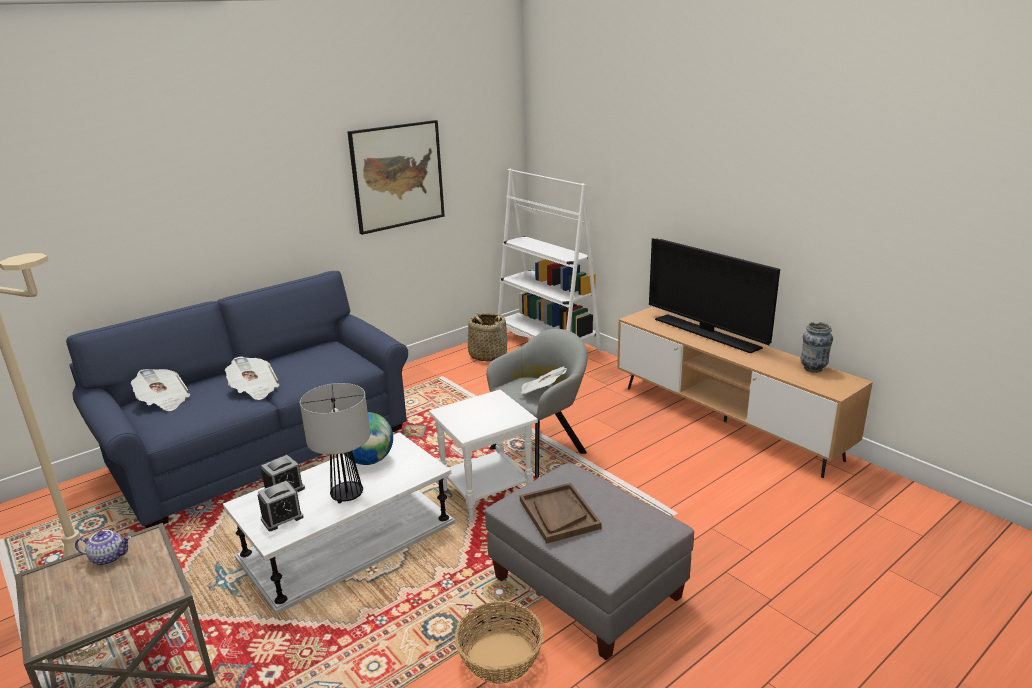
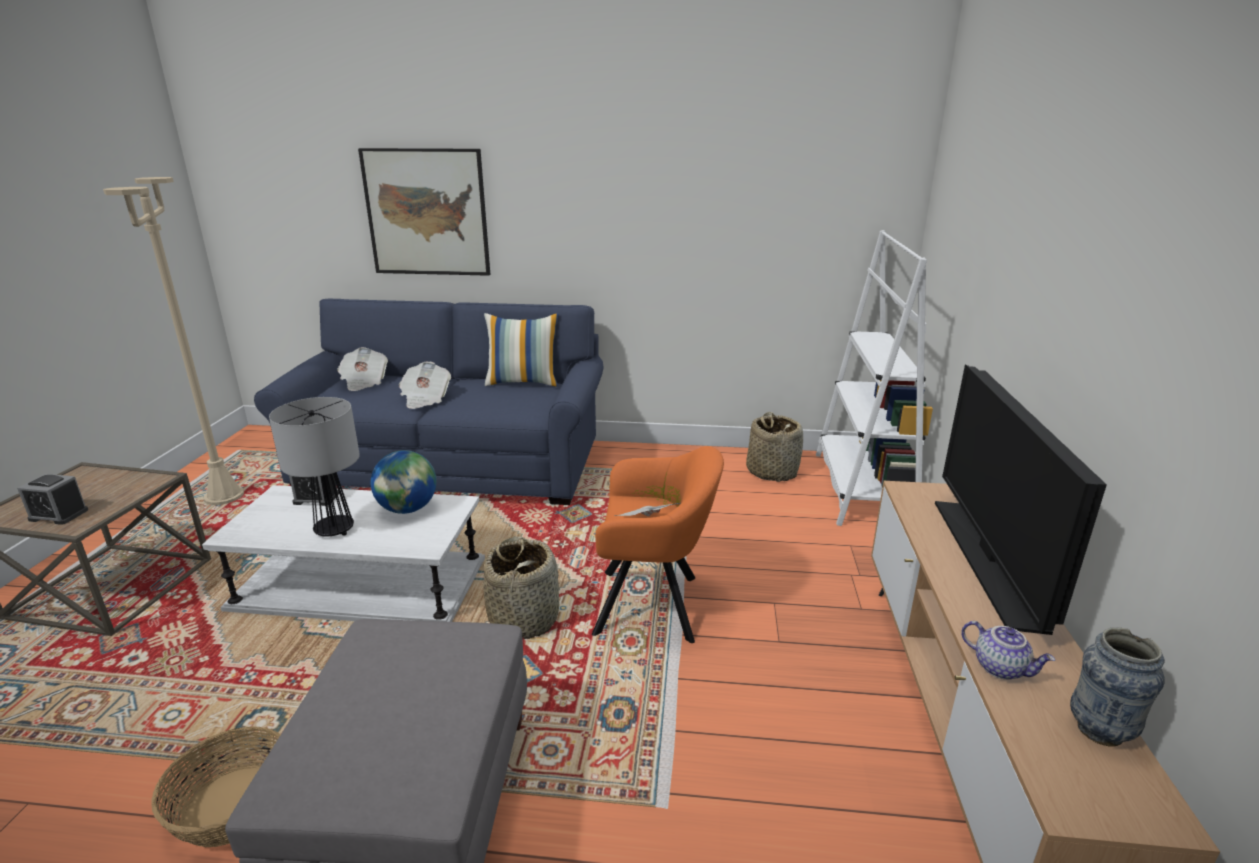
camera: 45 degrees right, 0 degrees up
(109, 557) = (122, 480): teapot -> teapot (1000, 667)
(282, 518) = (269, 521): alarm clock -> alarm clock (58, 515)
(306, 350) = (523, 382): none -> pillow
(397, 176) = (702, 211): picture -> picture (427, 212)
(487, 493) = (524, 618): white side table -> basket
(542, 449) = (654, 605): grey armchair -> orange armchair
(559, 514) = (376, 678): brown tray -> none

